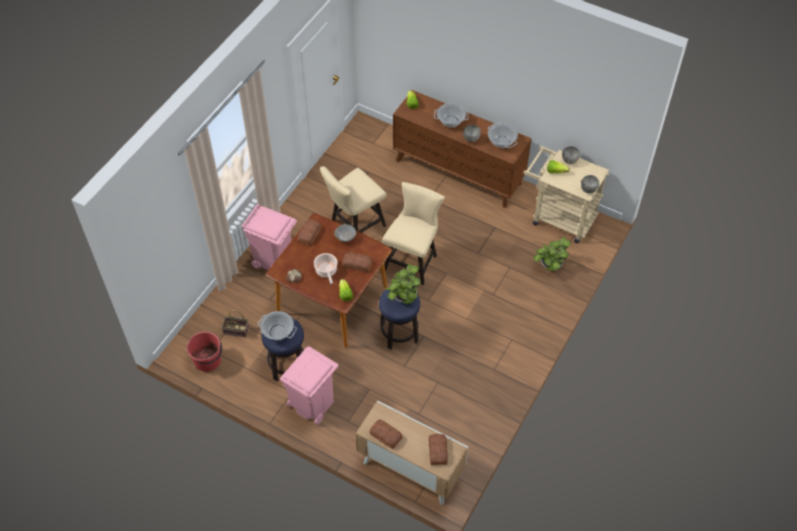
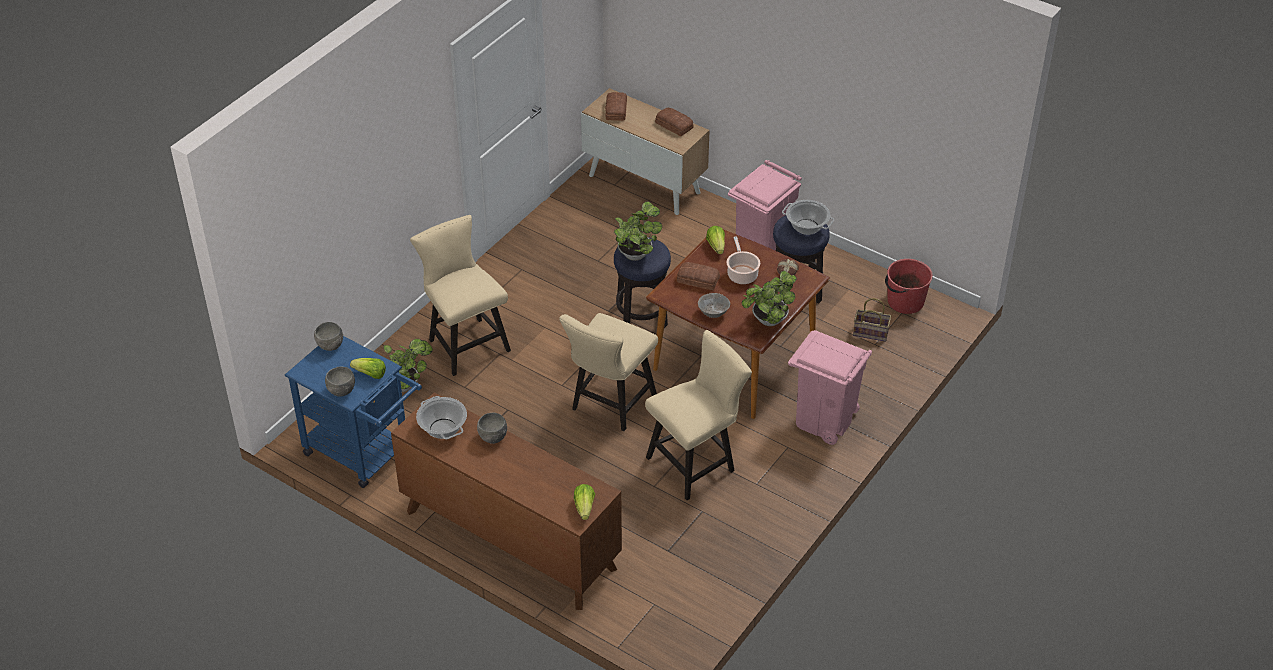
camera: 175 degrees left, 10 degrees down
(309, 234) = (767, 321): bread -> potted plant
(451, 121) = (520, 470): cooking pot -> none
(518, 301) = (465, 342): none -> beige chair
(558, 217) = (364, 453): beige cart -> blue cart

